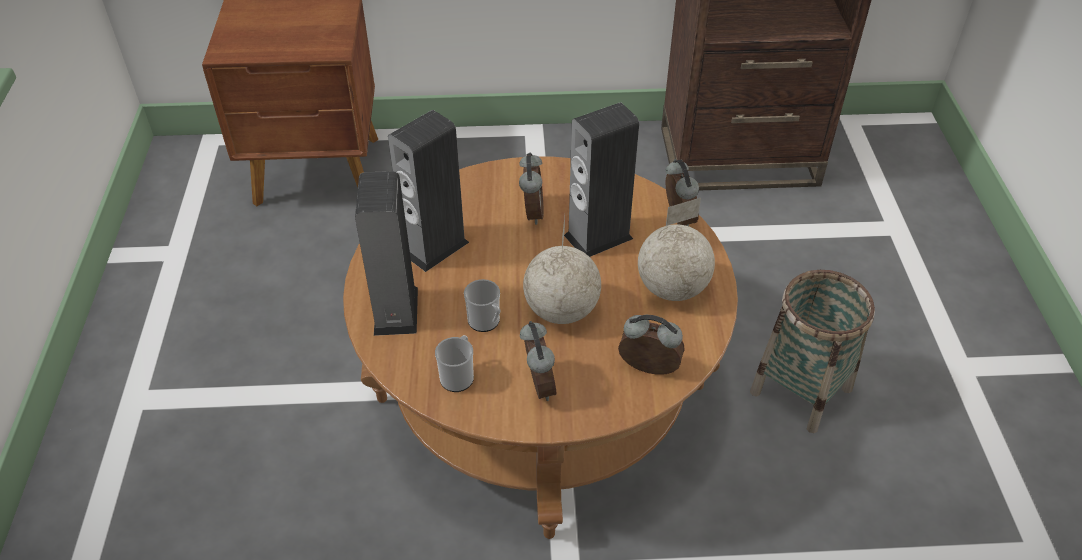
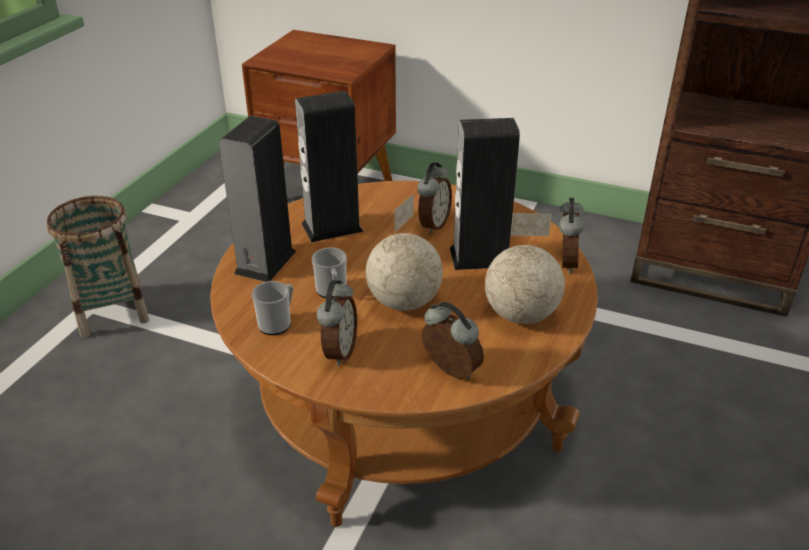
camera: 25 degrees right, 10 degrees down
(801, 390) = (664, 488): basket -> basket (112, 311)

